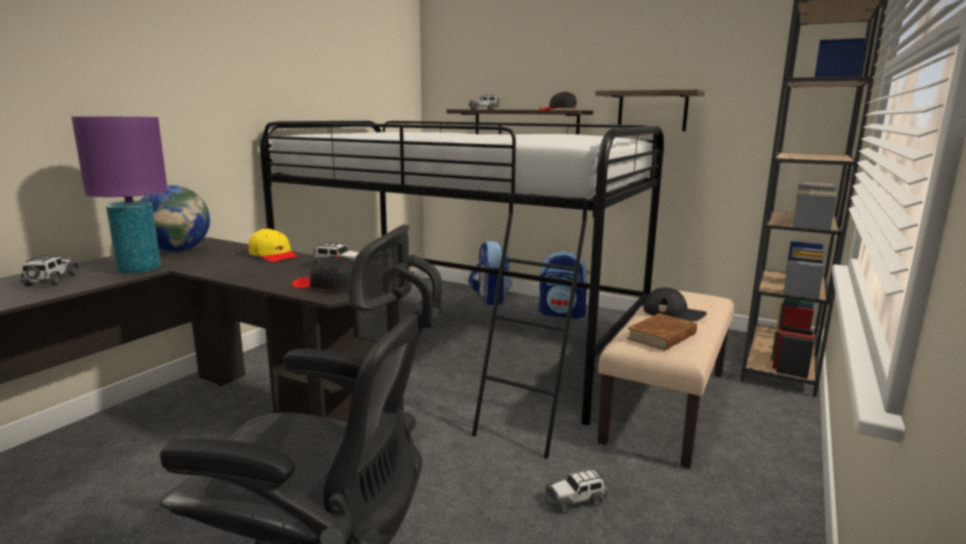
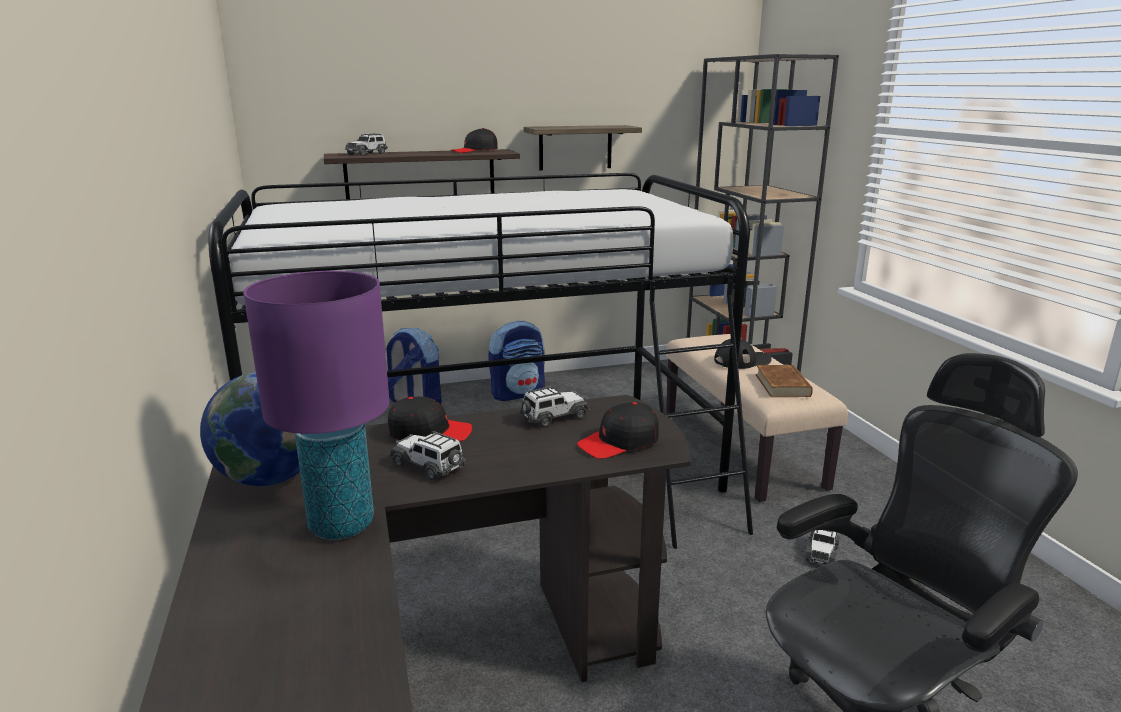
camera: 45 degrees left, 5 degrees up
(51, 281) = (282, 602): toy car -> toy car (429, 466)
(273, 255) = (429, 432): yellow cap -> black cap

